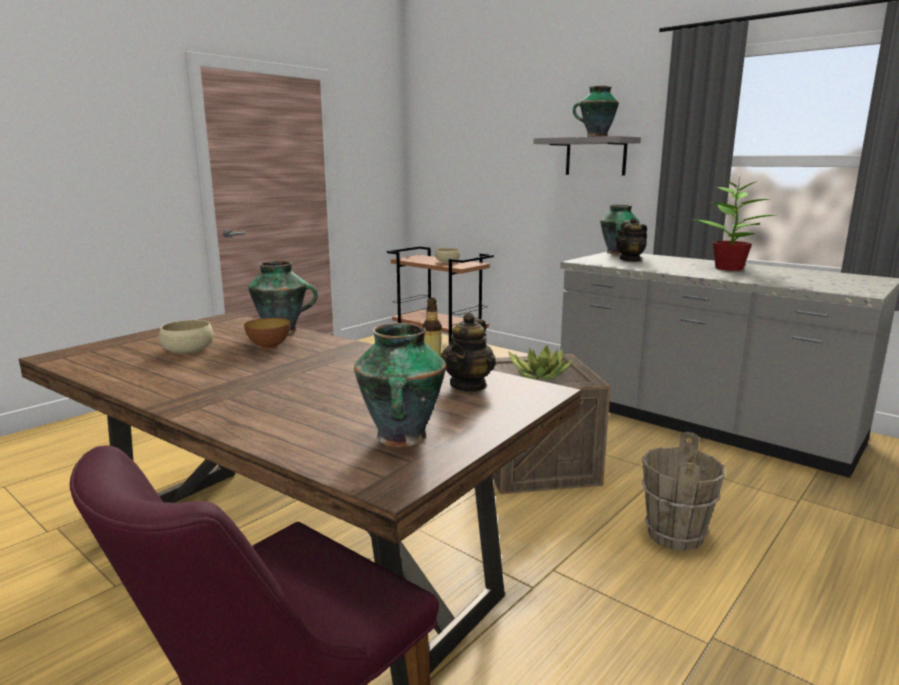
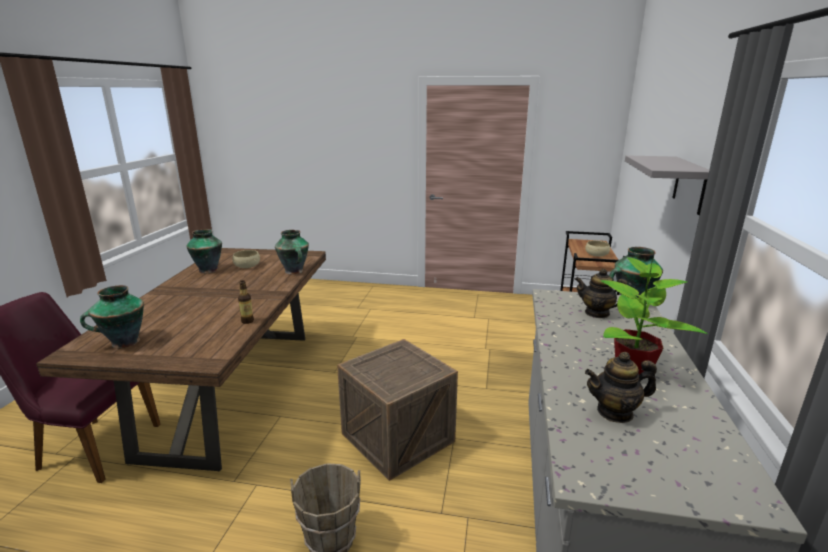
camera: 60 degrees right, 5 degrees up
(269, 347) = (261, 278): bowl -> none
(469, 385) = (212, 339): teapot -> teapot (615, 412)
(540, 375) = (391, 370): potted plant -> none
(596, 136) = (662, 164): vase -> vase (208, 270)

